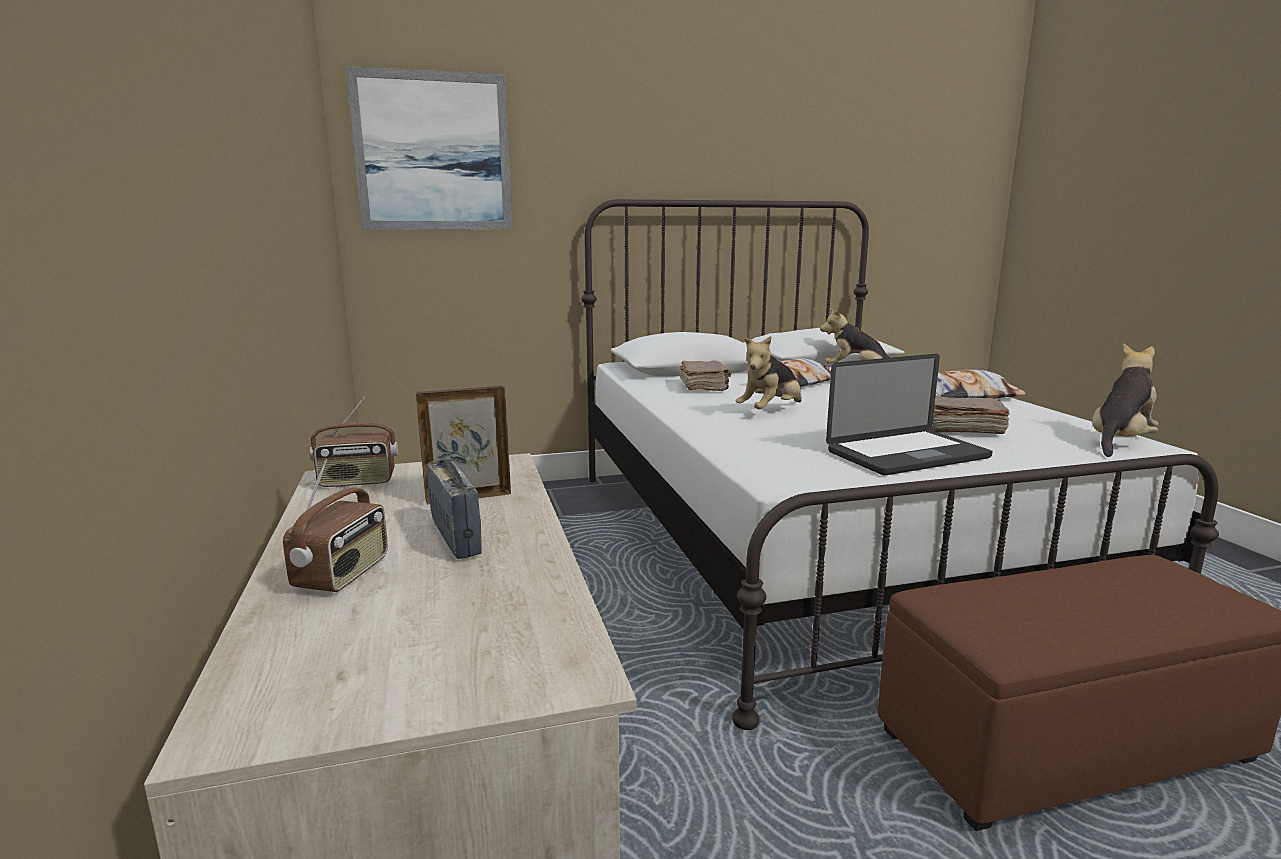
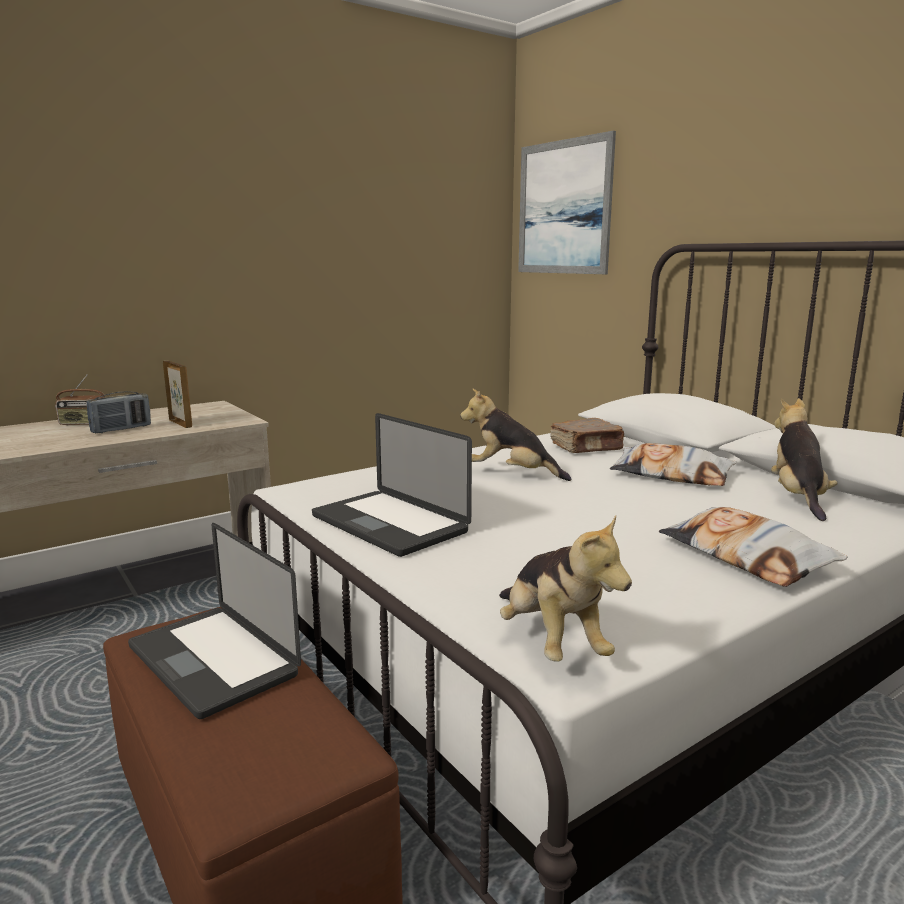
camera: 70 degrees right, 0 degrees up
(357, 482) = (205, 408): radio -> none
(961, 429) = (523, 548): brown book -> none
(1050, 605) = (212, 661): none -> laptop
(1120, 442) = (551, 642): plush toy -> plush toy turned 45 degrees clockwise

